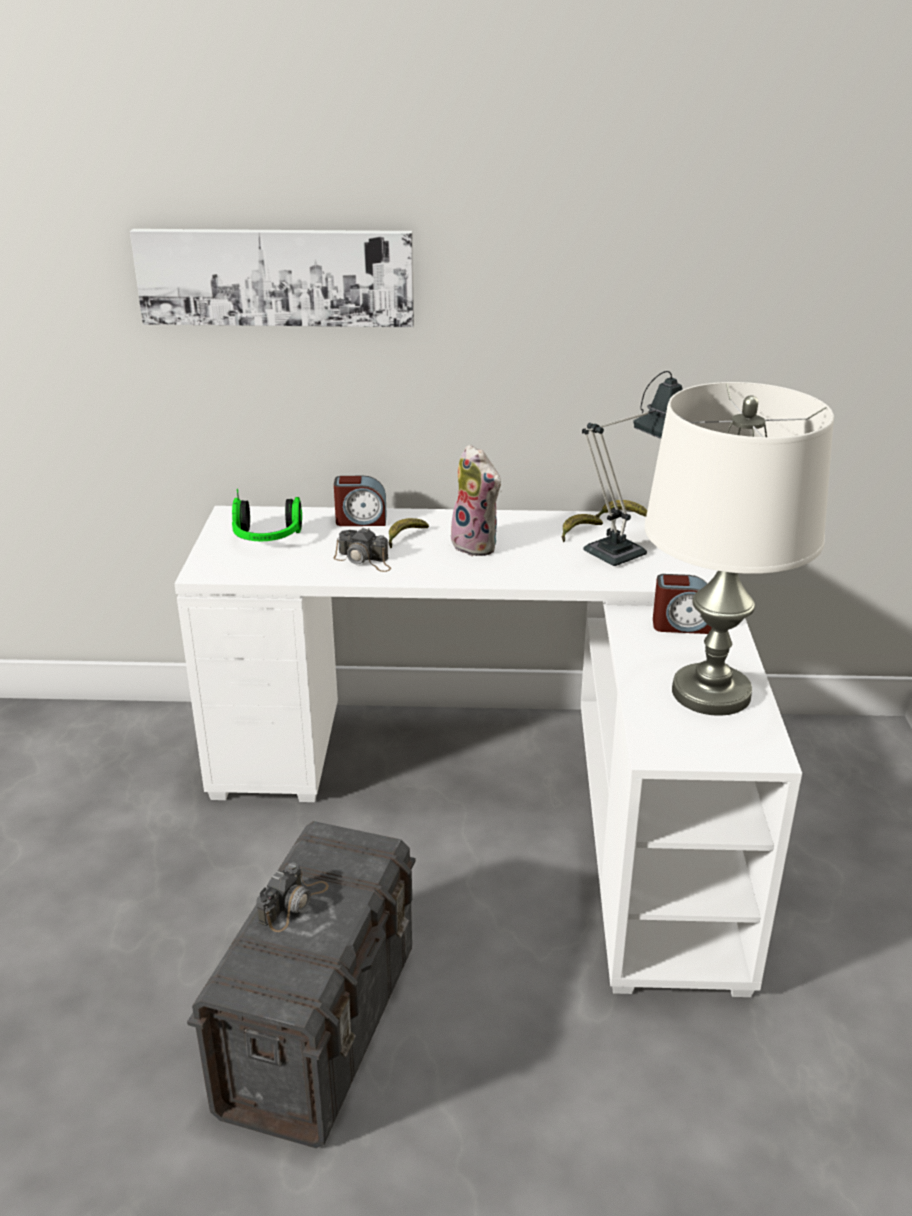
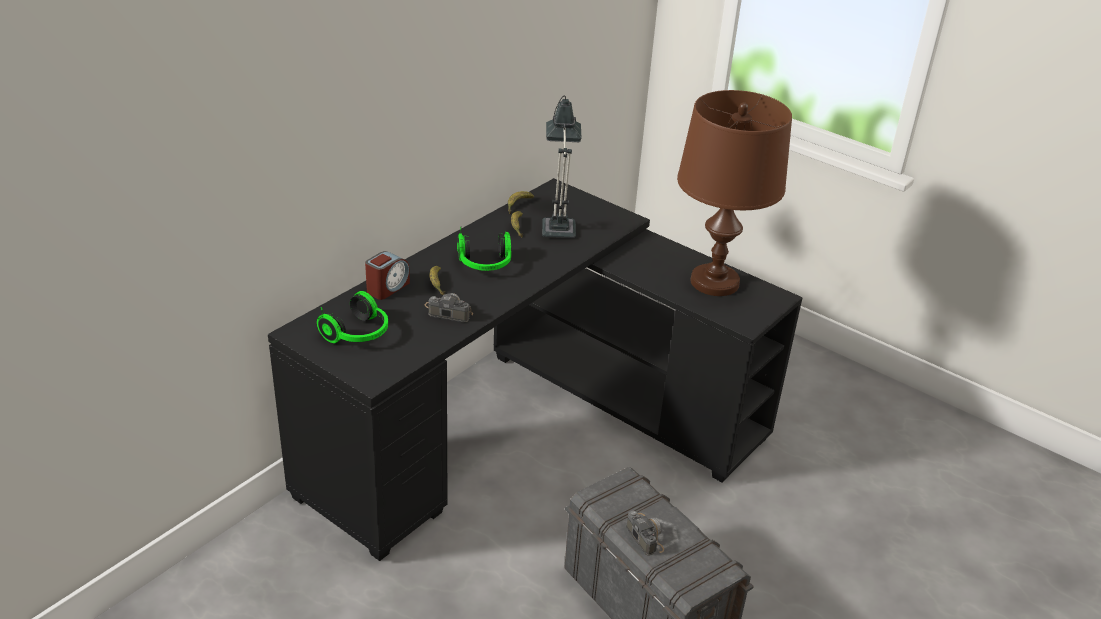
camera: 55 degrees left, 5 degrees up
(276, 277) = (300, 120): picture -> none
(364, 560) = (447, 312): camera -> camera turned 135 degrees counterclockwise
(478, 545) = (485, 265): plush toy -> headphones
(509, 791) = (529, 426): white desk -> black desk
(681, 625) = (643, 254): alarm clock -> none
(710, 692) = (714, 282): white table lamp -> brown table lamp

